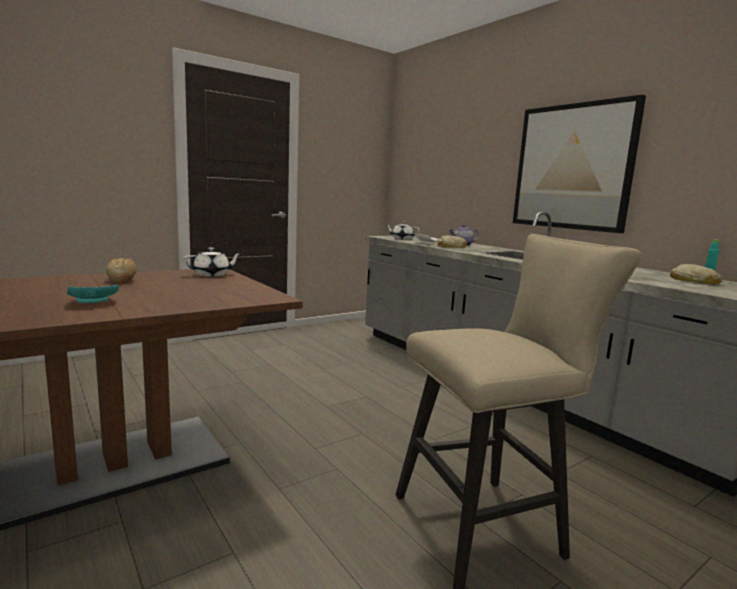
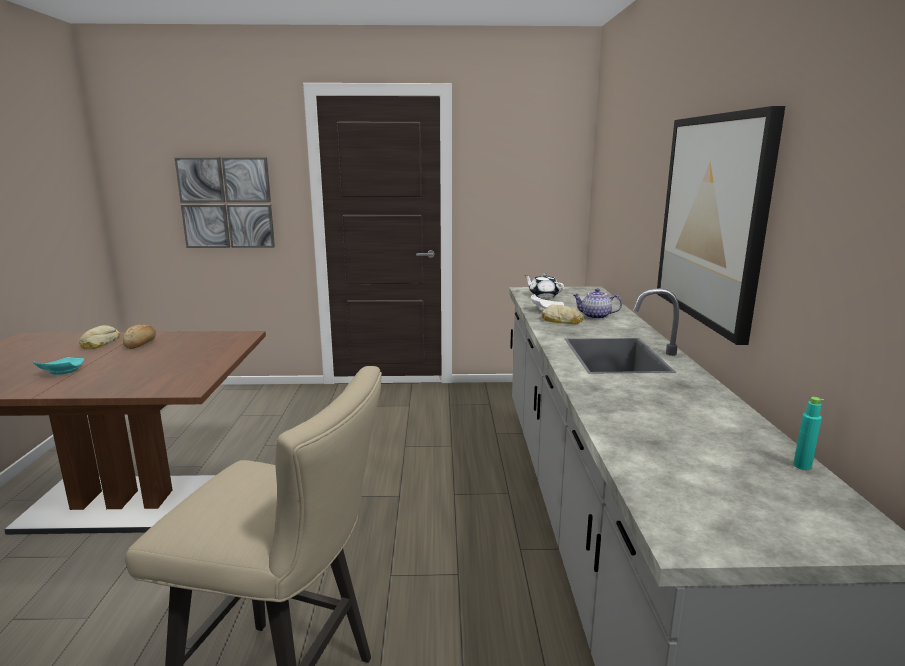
camera: 35 degrees right, 5 degrees up
(82, 156) = (226, 203): none -> picture
(212, 274) = (224, 343): white teapot -> none
(694, 281) = (738, 467): bread -> bread (98, 343)

